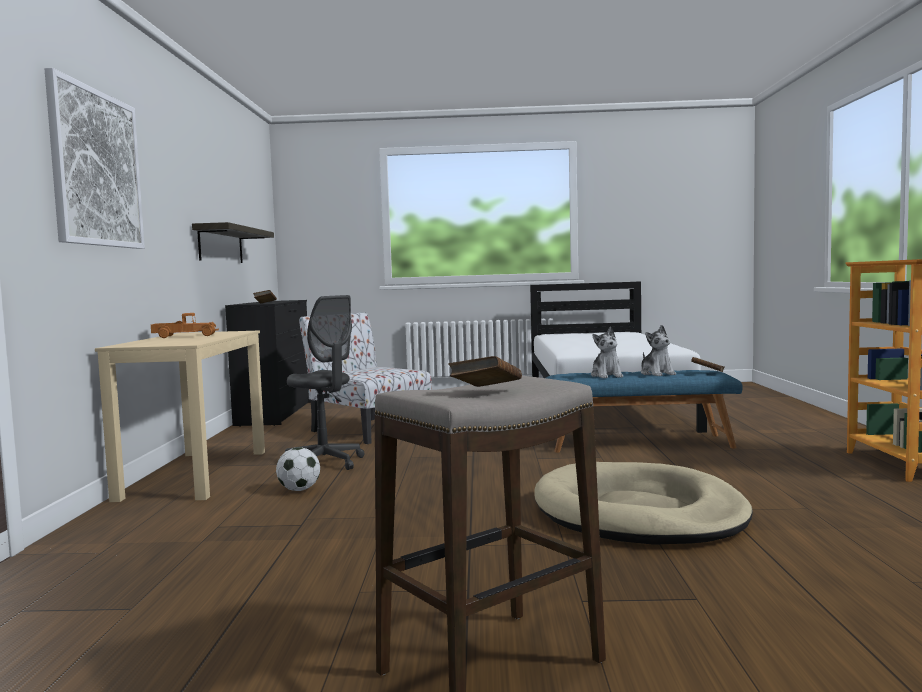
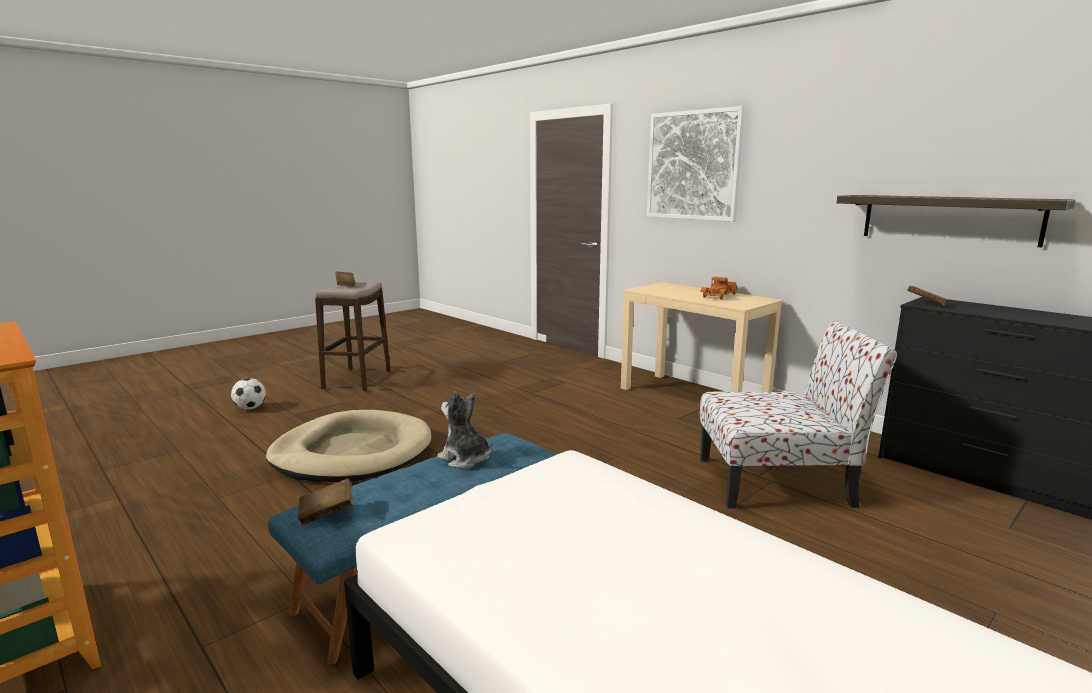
camera: 135 degrees right, 10 degrees up
(299, 490) = (595, 406): football -> football (250, 408)
(325, 463) = (655, 428): grey office chair -> none
(657, 373) = (404, 486): plush toy -> none

